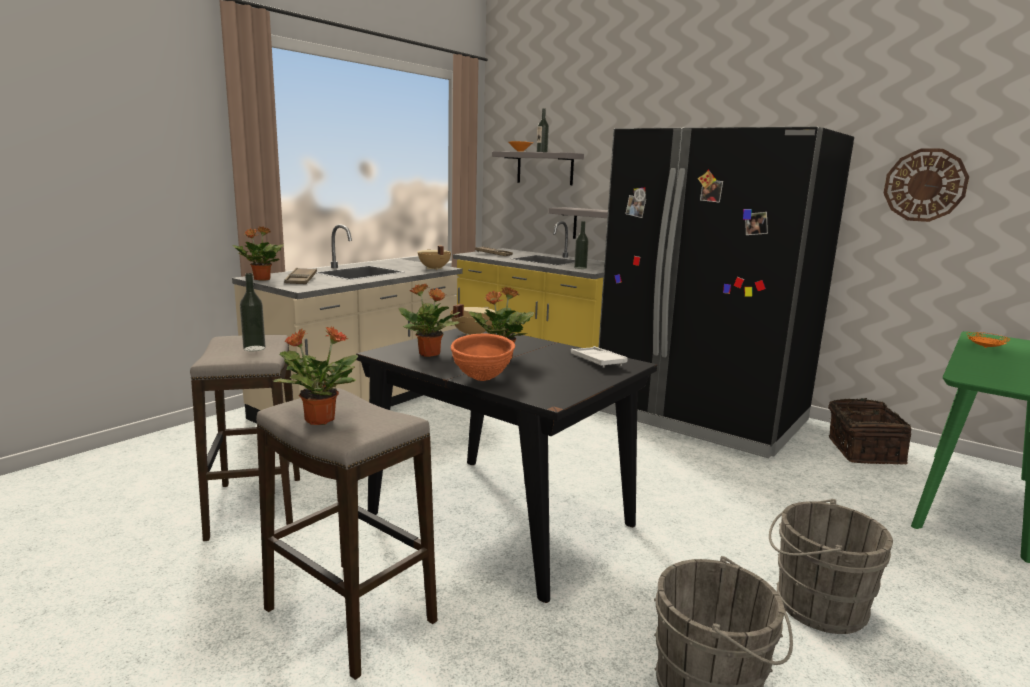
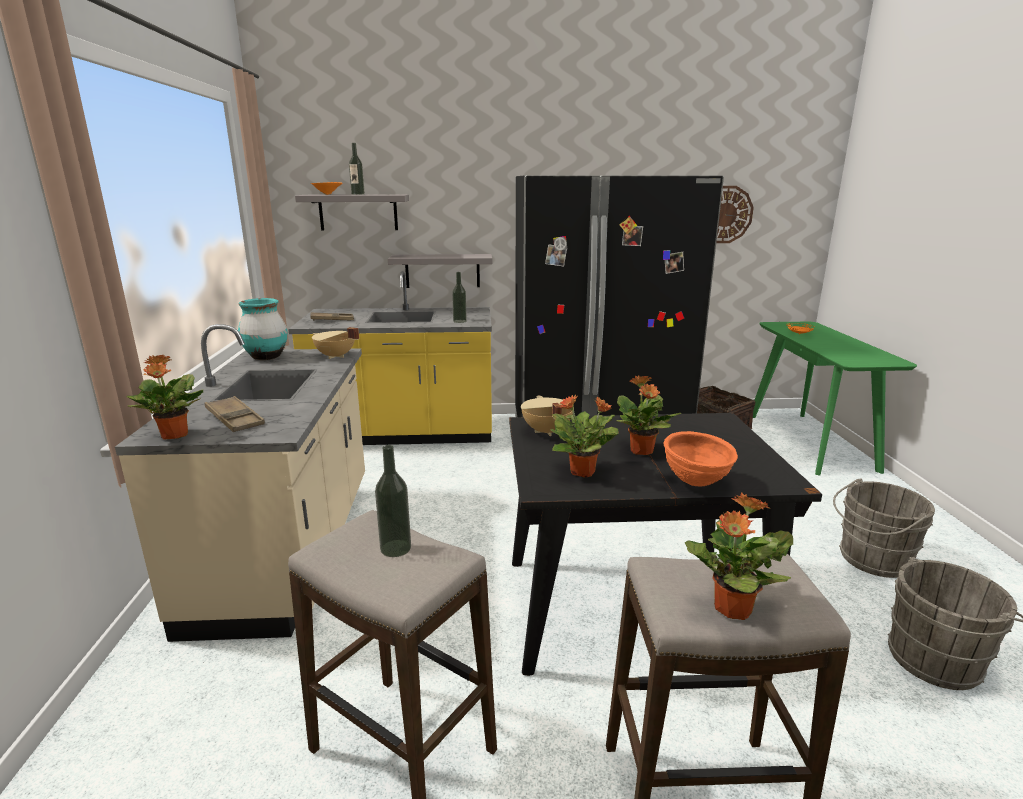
camera: 40 degrees left, 5 degrees up
(396, 262) = (266, 357): none -> turquoise vase
(597, 361) = (700, 425): white tray -> none

